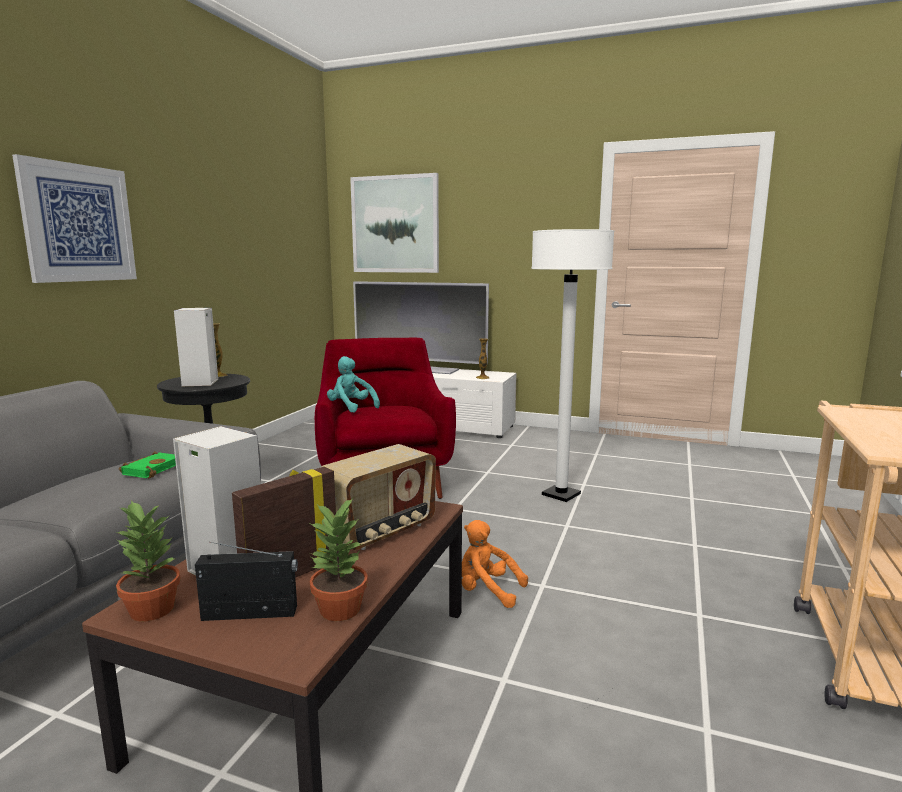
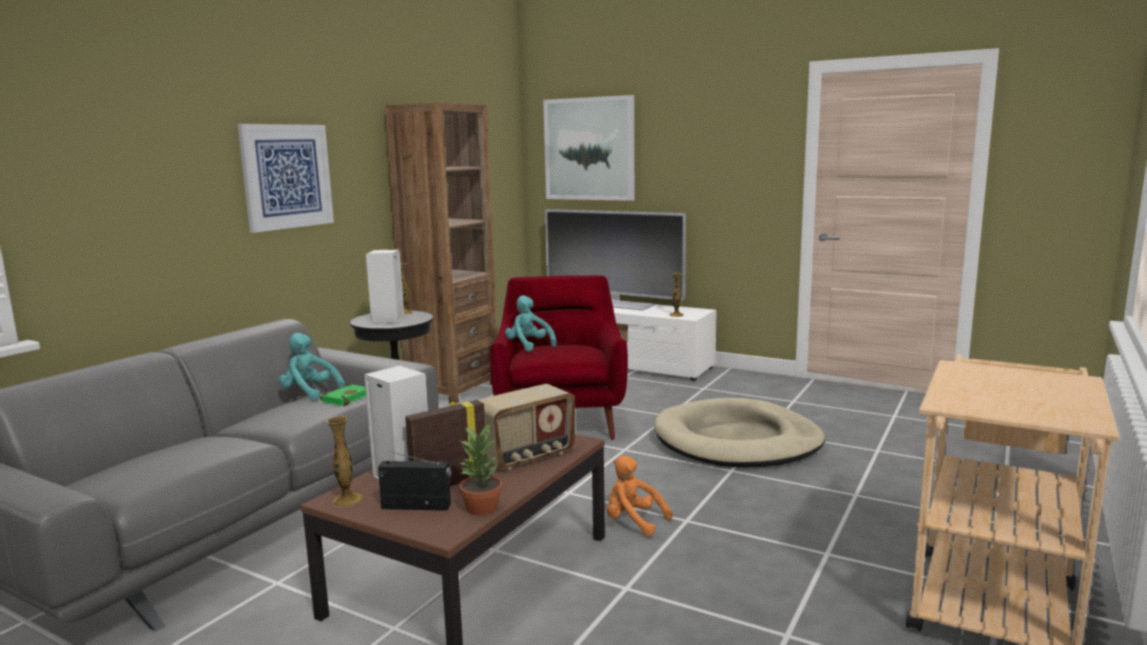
camera: 10 degrees right, 0 degrees up
(107, 464) = (309, 393): none -> turquoise plush toy
(151, 609) = (347, 500): potted plant -> vase
(269, 453) = (453, 389): none -> brown bookcase
(561, 495) = (737, 441): white floor lamp -> beige dog bed

